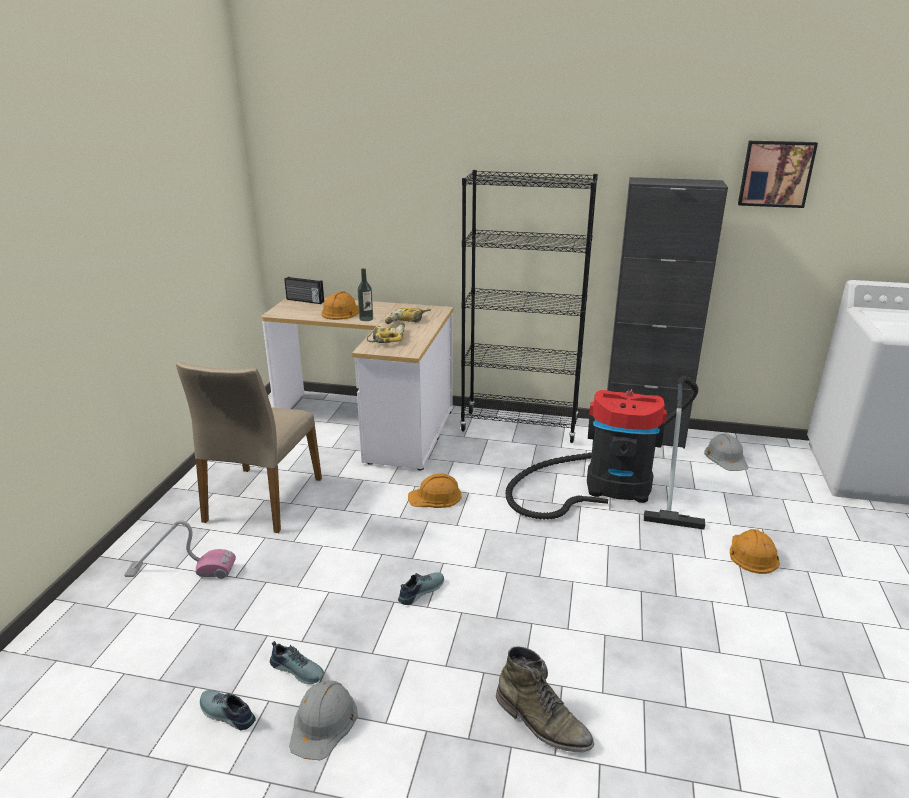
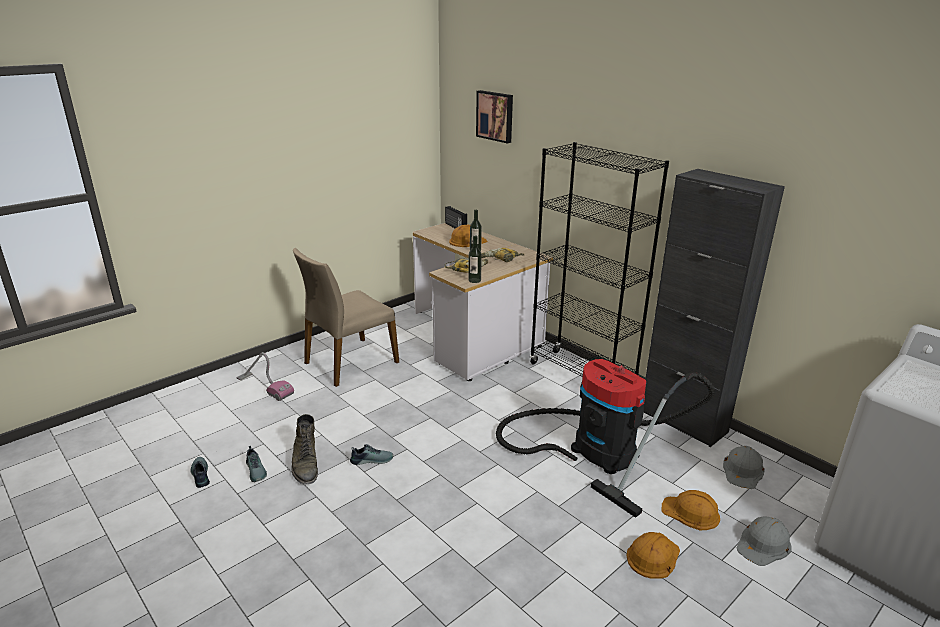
camera: 35 degrees right, 0 degrees up
(323, 722) = (235, 506): grey hard hat -> grey hard hat (763, 544)
(414, 347) = (474, 280): none -> bottle
(435, 496) = (455, 403): orange hard hat -> orange hard hat (691, 512)
(542, 722) = (344, 576): green boot -> green boot (305, 464)
(775, 173) = (845, 188): picture -> picture (495, 116)

